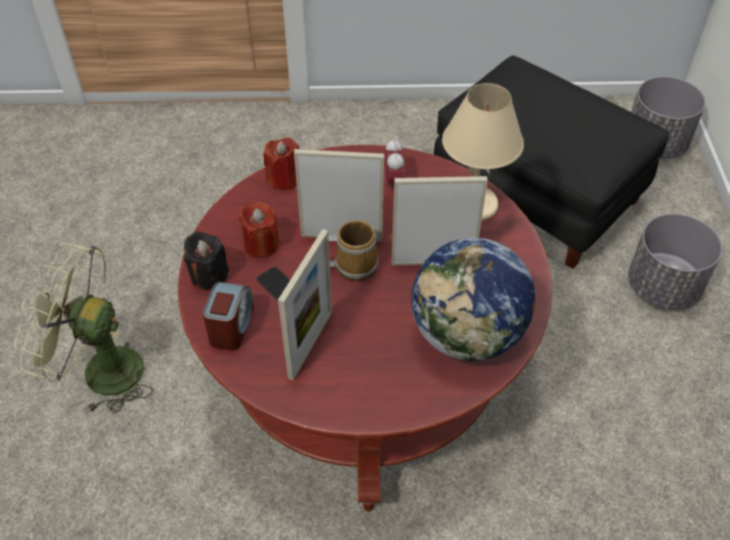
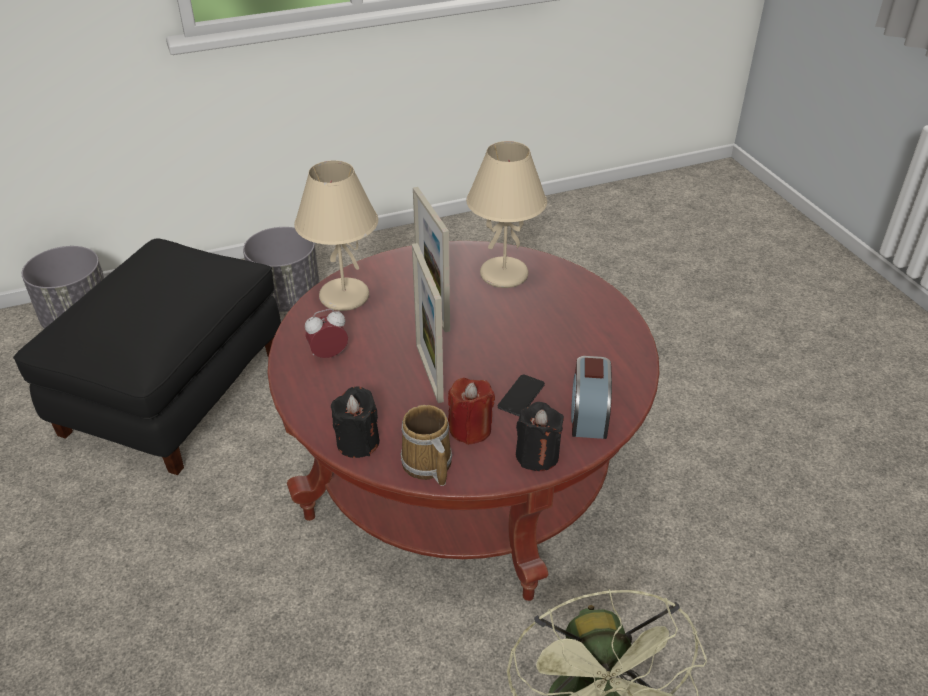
camera: 110 degrees left, 10 degrees down
(231, 326) = (588, 415): alarm clock -> alarm clock turned 75 degrees counterclockwise
(284, 179) = (358, 442): red candle -> black candle
(310, 344) = (573, 357): picture frame -> none
(353, 264) = (462, 355): mug -> mug (426, 465)
(467, 335) = (504, 274): globe -> beige table lamp

